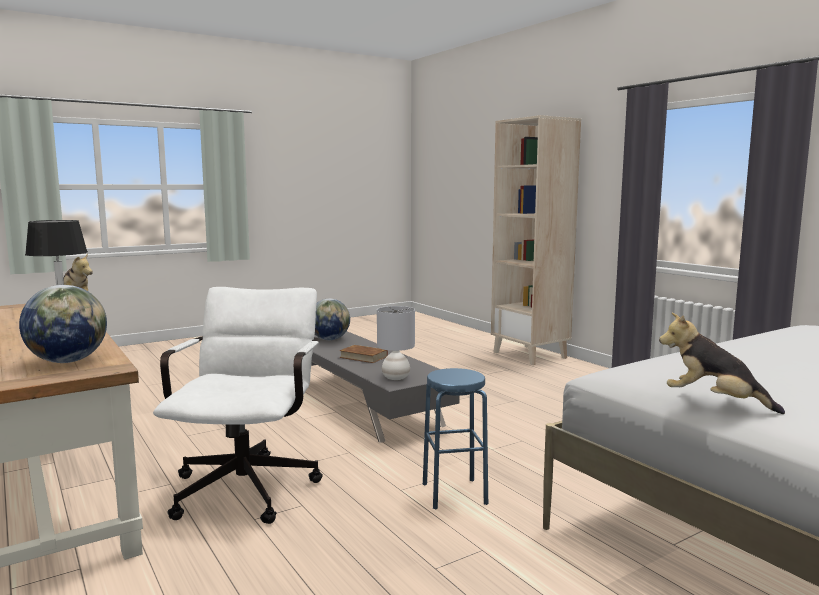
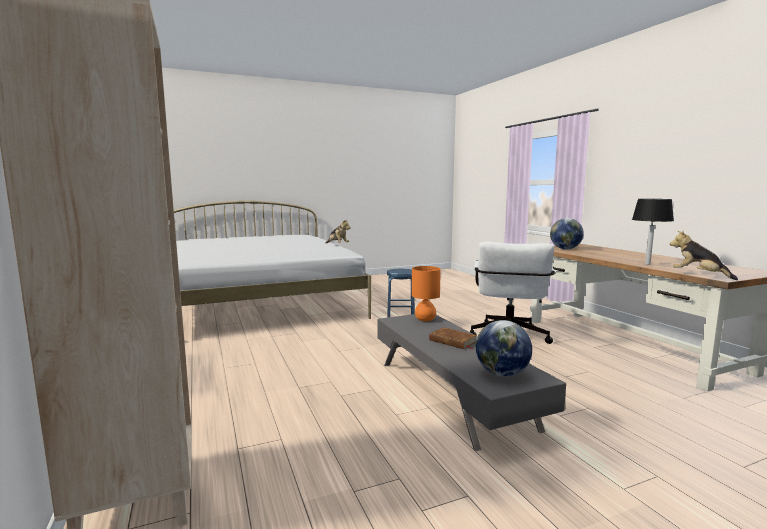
camera: 170 degrees left, 0 degrees up
(396, 378) = (425, 319): grey table lamp -> orange table lamp

